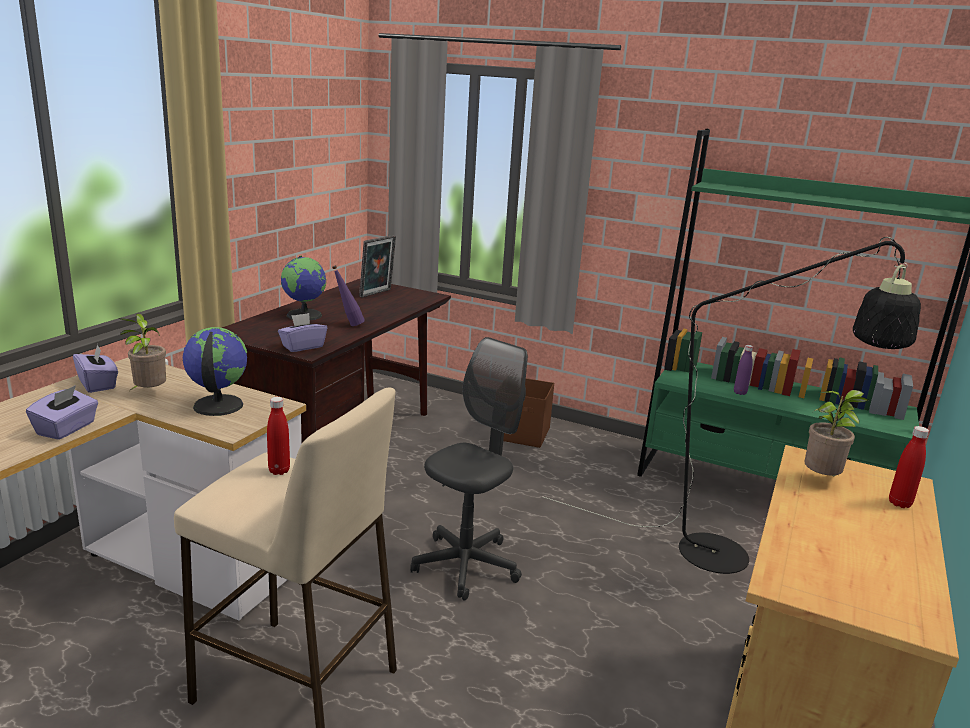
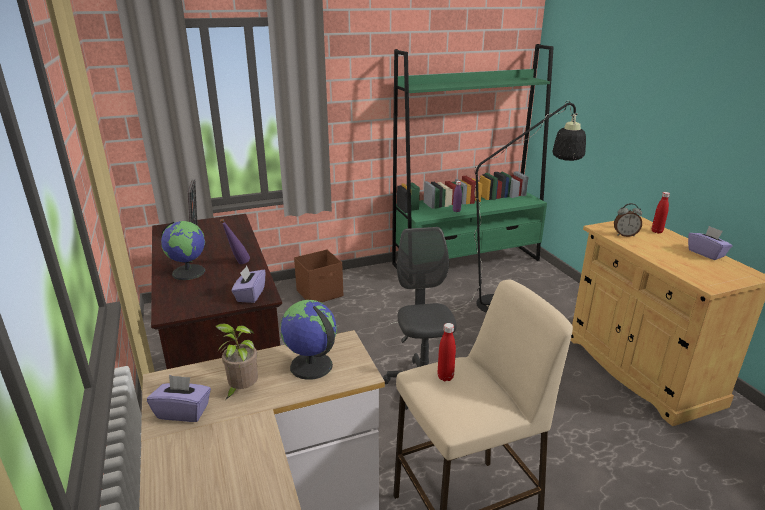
camera: 45 degrees left, 5 degrees up
(66, 429) = (260, 456): purple tissue box -> purple tissue box (706, 253)
(822, 480) = (625, 235): potted plant -> alarm clock

